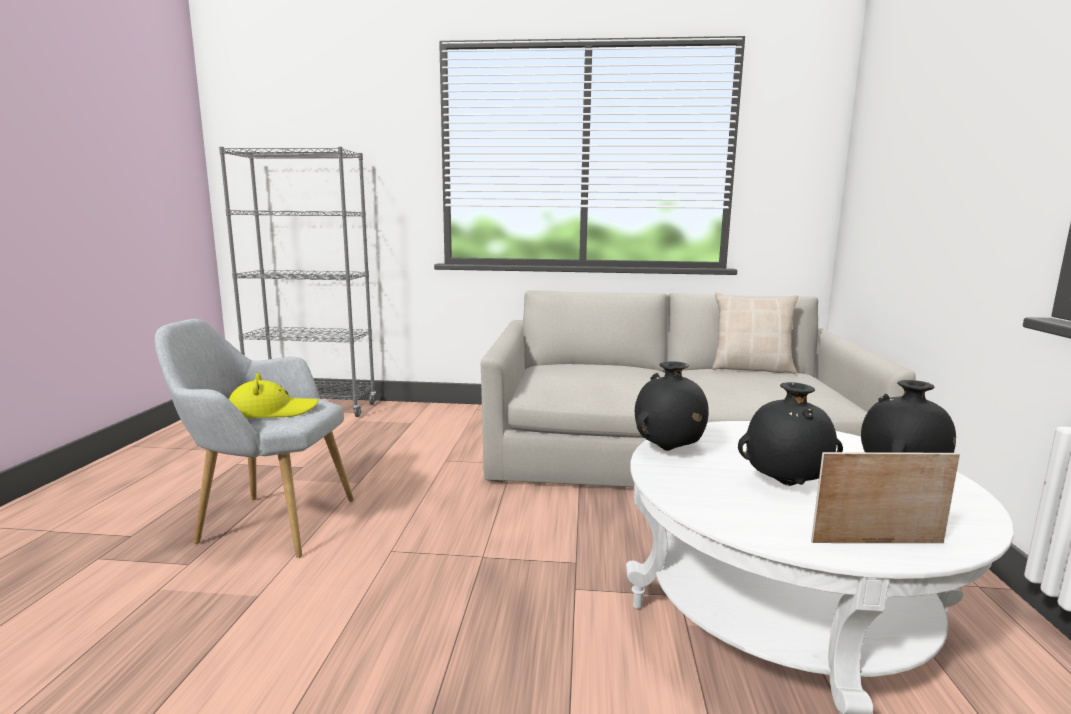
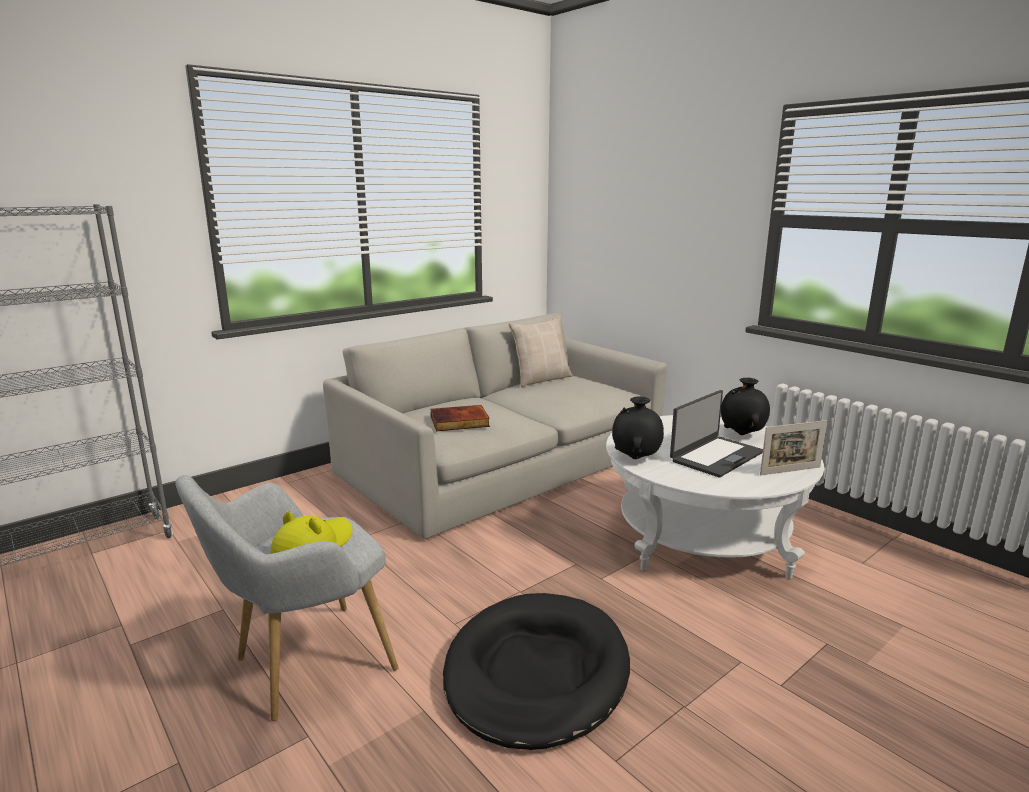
camera: 45 degrees left, 5 degrees up
(366, 627) = (536, 673): none -> black dog bed
(581, 378) = (459, 422): none -> book
(786, 484) = (715, 456): black vase -> laptop
(877, 542) = (790, 471): picture frame -> picture frame turned 150 degrees counterclockwise

